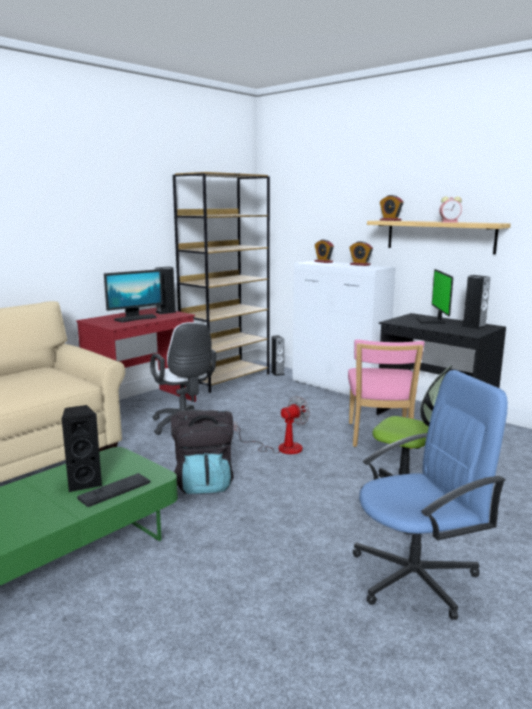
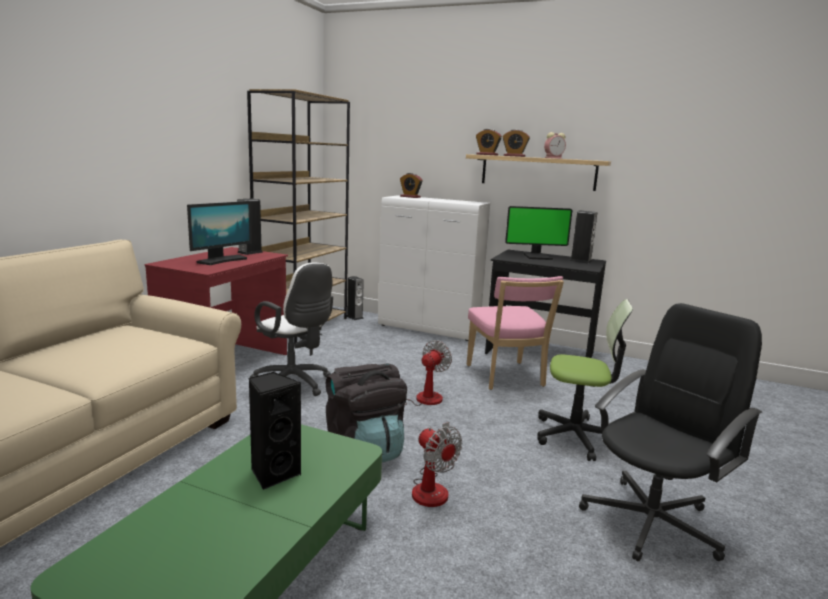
camera: 20 degrees left, 0 degrees up
(114, 490) = (322, 478): keyboard -> none
(237, 519) = (433, 487): none -> fan
(360, 265) = (453, 200): alarm clock -> alarm clock (514, 156)
(416, 577) = (652, 521): blue office chair -> black office chair
(432, 321) = (537, 257): monitor -> monitor turned 75 degrees counterclockwise

